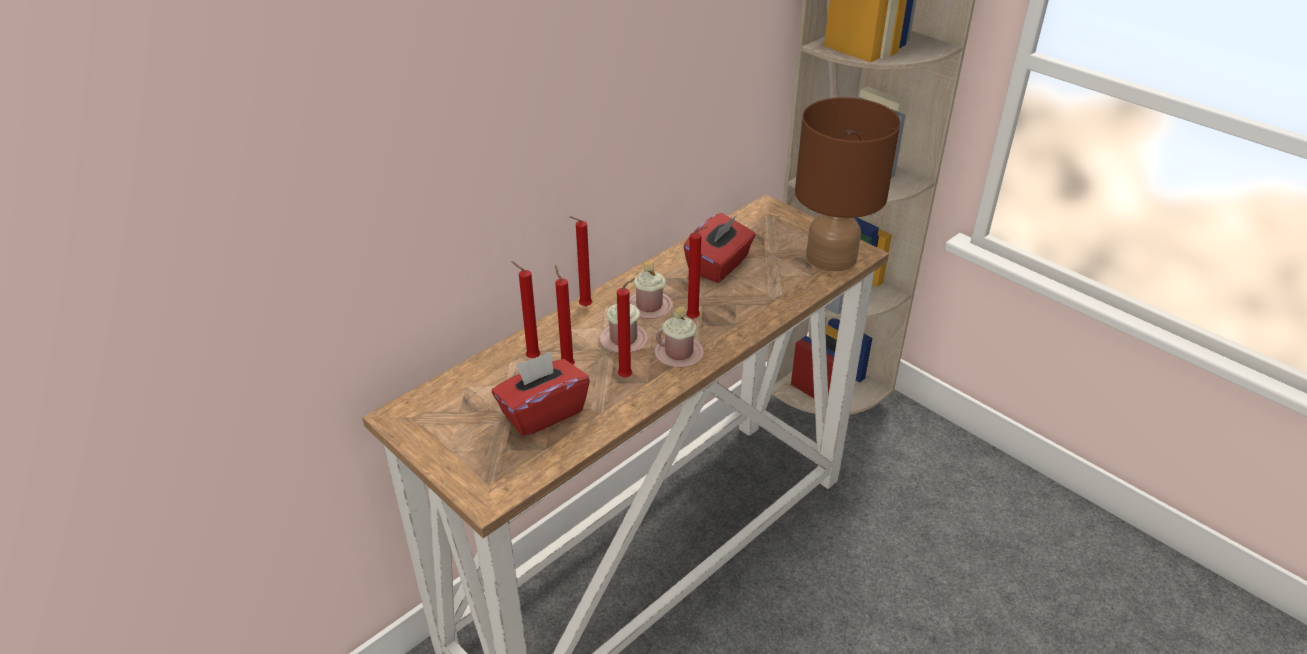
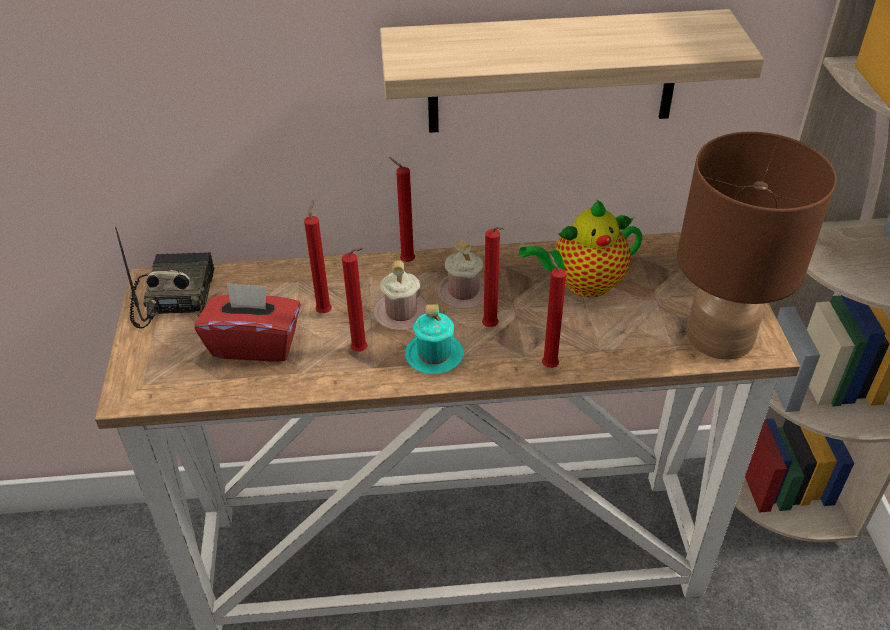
camera: 40 degrees right, 5 degrees up
(431, 416) = (174, 297): none -> radio
(531, 357) = (306, 287): red candle -> red candle (548, 365)
(653, 110) = (552, 72): none -> shelf
(679, 354) = (434, 355): pink mug -> turquoise mug
(719, 265) = (583, 284): red tissue box -> teapot

